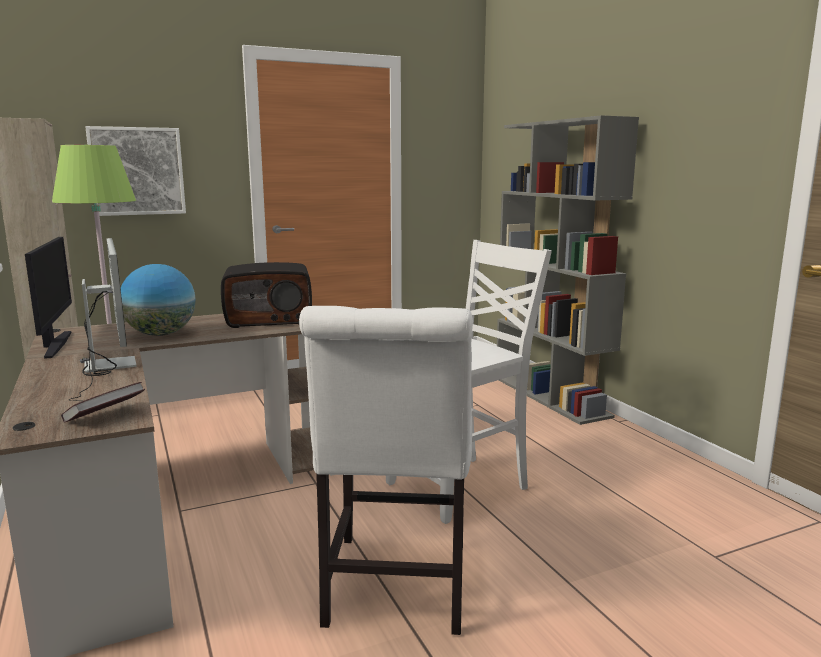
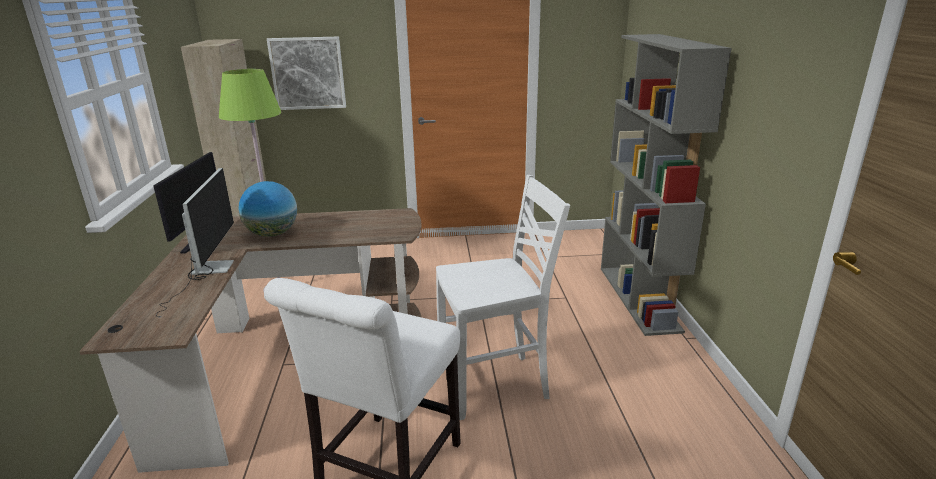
camera: 20 degrees right, 10 degrees up
(105, 416) = (165, 328): book -> none
(269, 319) = (361, 224): radio -> none

